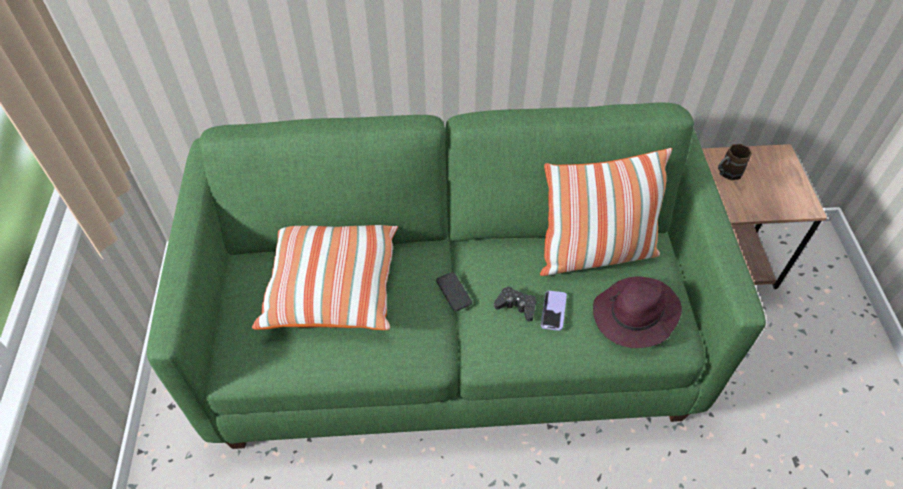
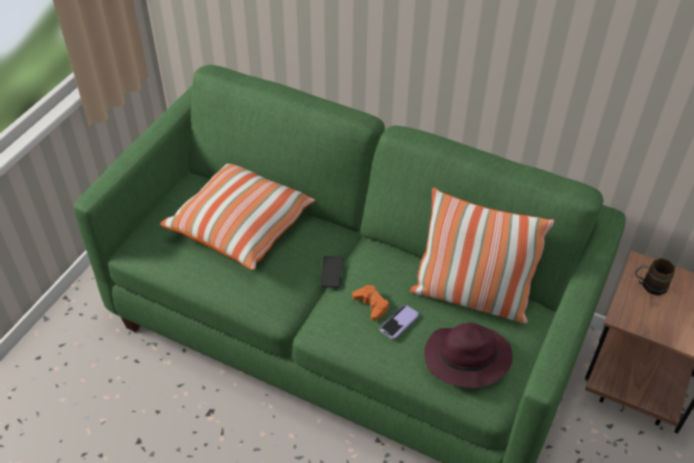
camera: 30 degrees right, 5 degrees down
(516, 306) = (371, 305): black game controller -> orange game controller

